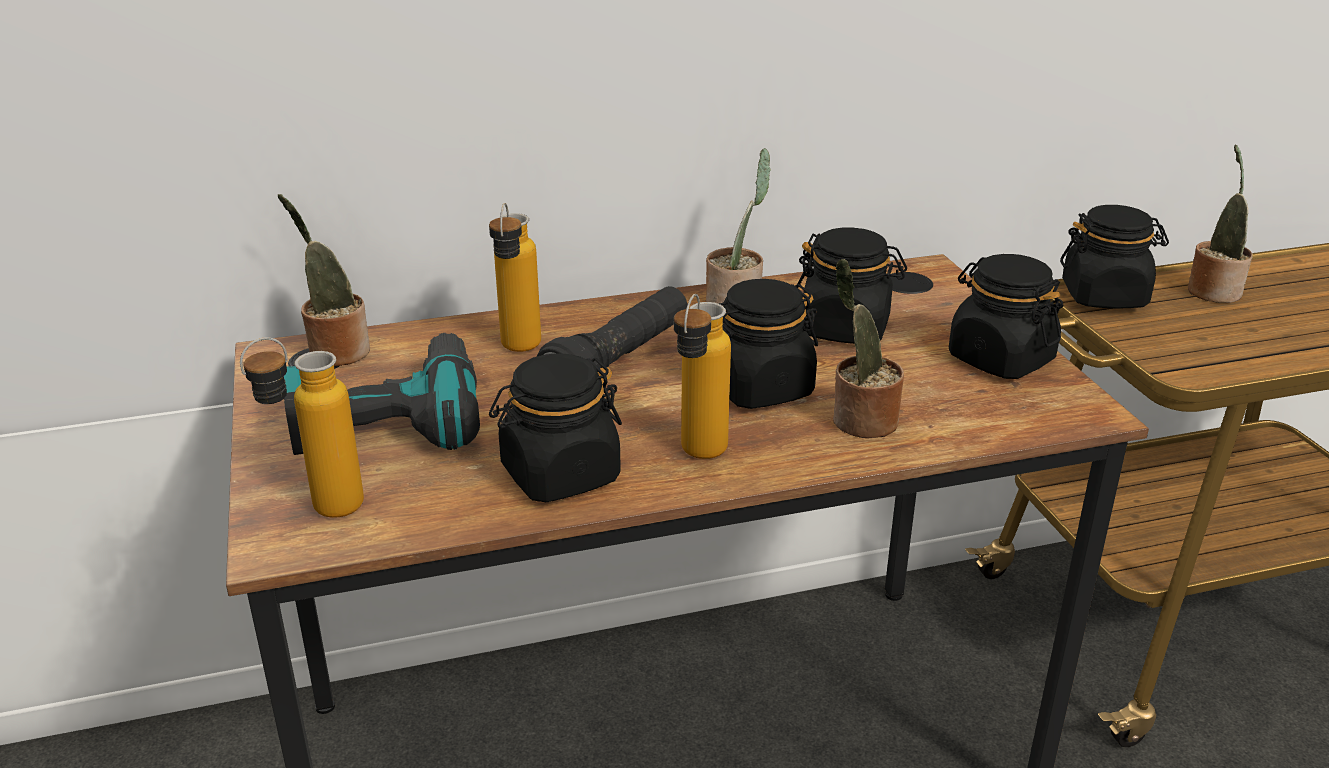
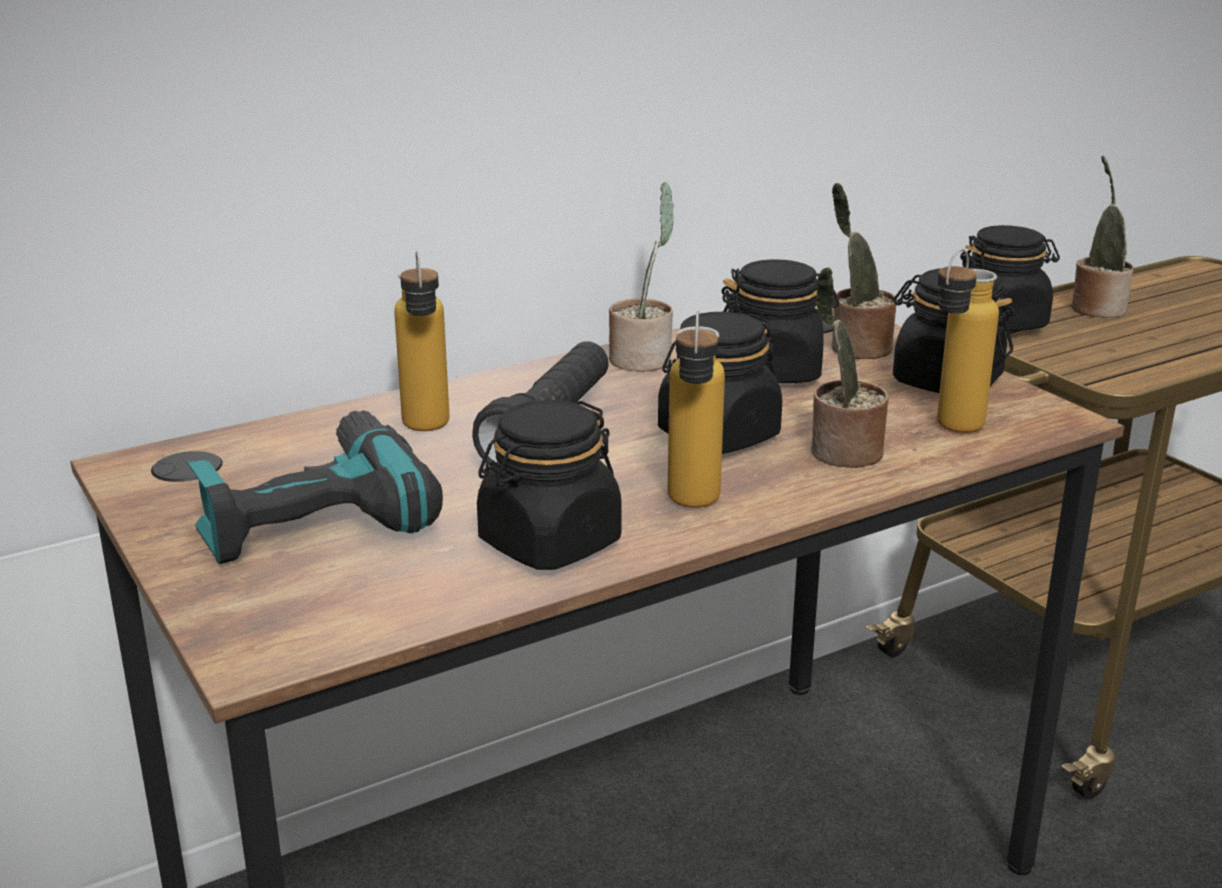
camera: 15 degrees left, 5 degrees down
(318, 512) = (285, 618): bottle -> bottle (950, 431)
(335, 351) = (206, 454): potted plant -> potted plant (856, 348)

